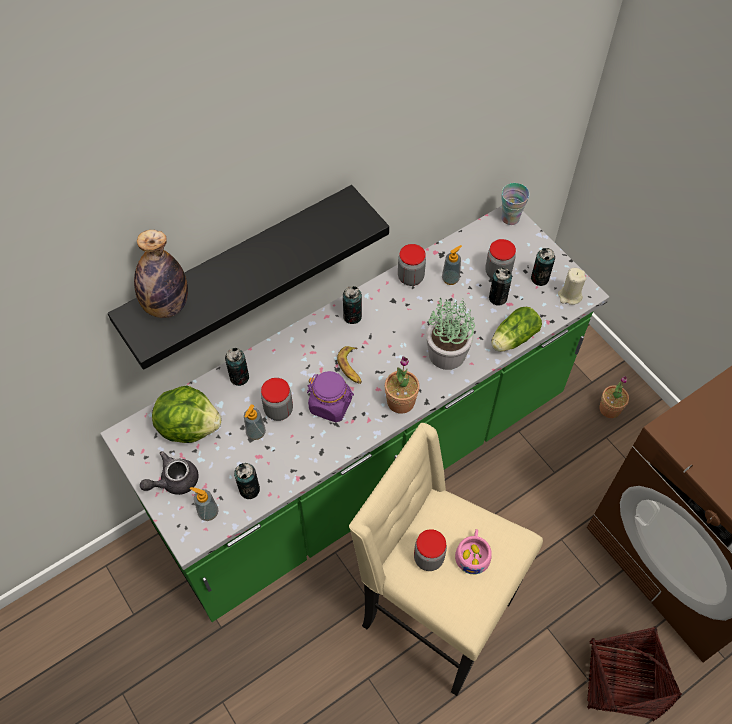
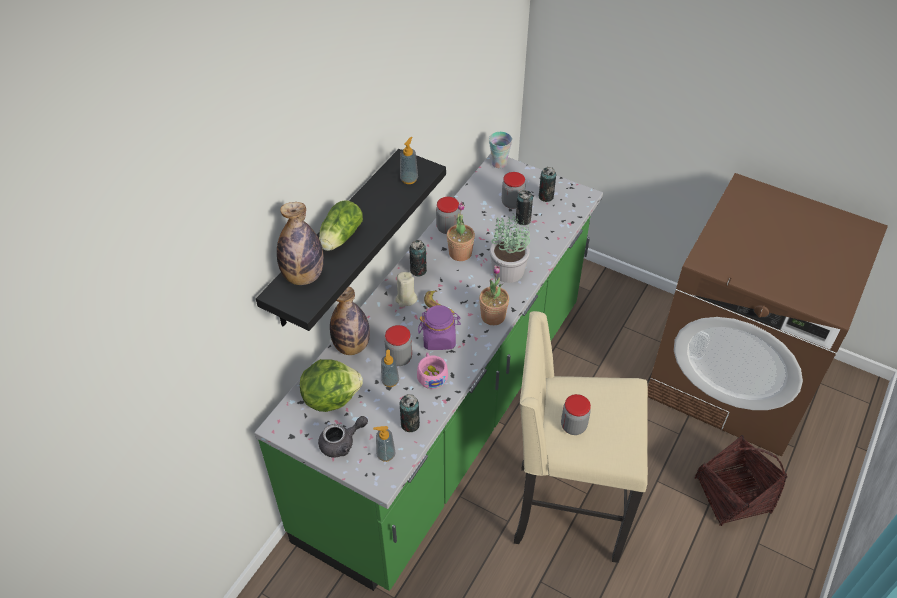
camera: 25 degrees left, 10 degrees down
(174, 481) = (342, 443): grey teapot -> grey teapot turned 150 degrees counterclockwise
(239, 377) = (352, 346): can -> bottle
(450, 279) = (479, 219): soap dispenser -> soap dispenser (409, 179)
(472, 554) = (605, 410): pink cup -> pink cup (431, 375)
(512, 339) = (551, 244): lettuce -> lettuce (339, 238)
(569, 296) = (574, 201): beige candle -> beige candle (406, 299)
(609, 409) = (614, 305): potted plant -> potted plant (460, 253)

